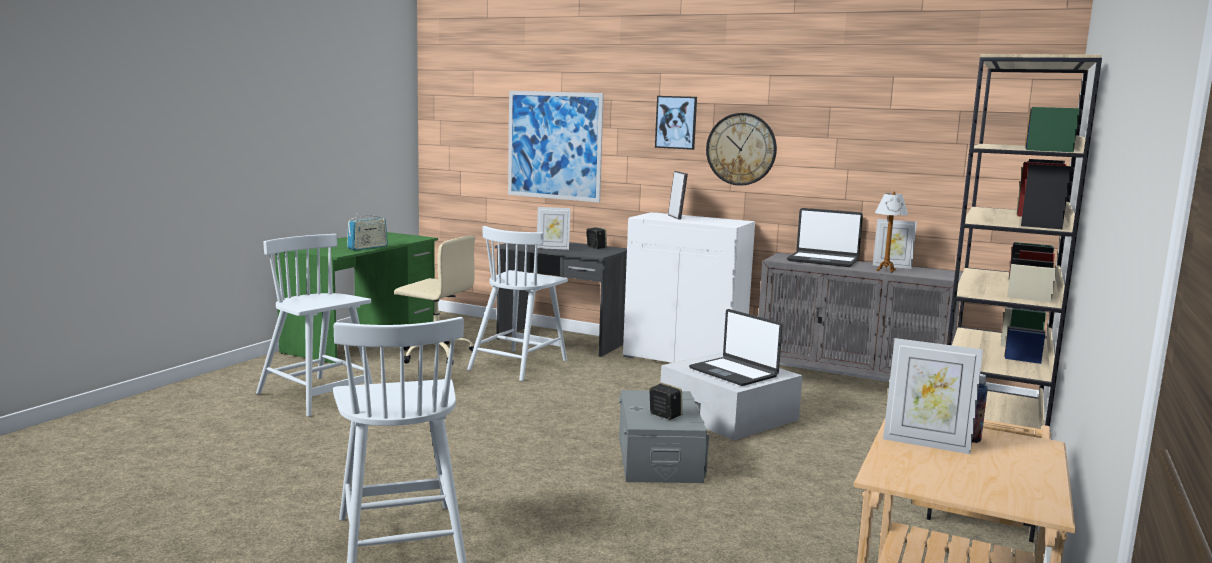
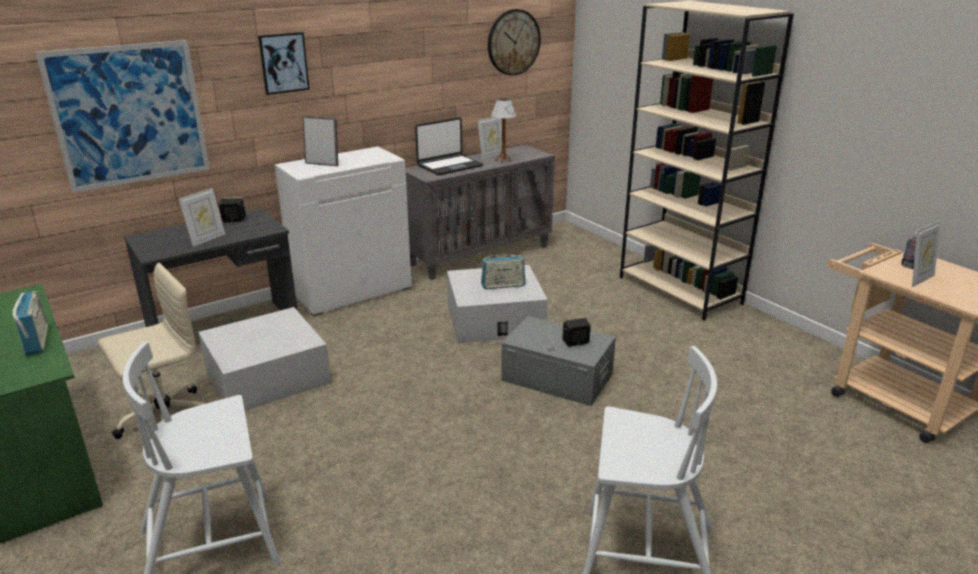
camera: 60 degrees left, 15 degrees up
(518, 364) = (267, 376): white chair -> white storage box
(734, 372) = (503, 285): laptop -> radio
(741, 149) = (354, 80): wall clock -> wall clock (513, 42)

